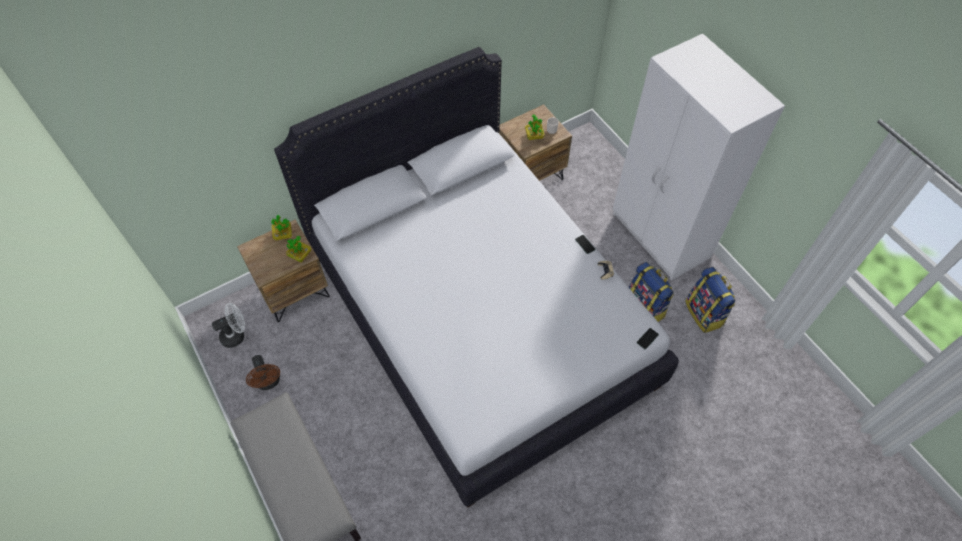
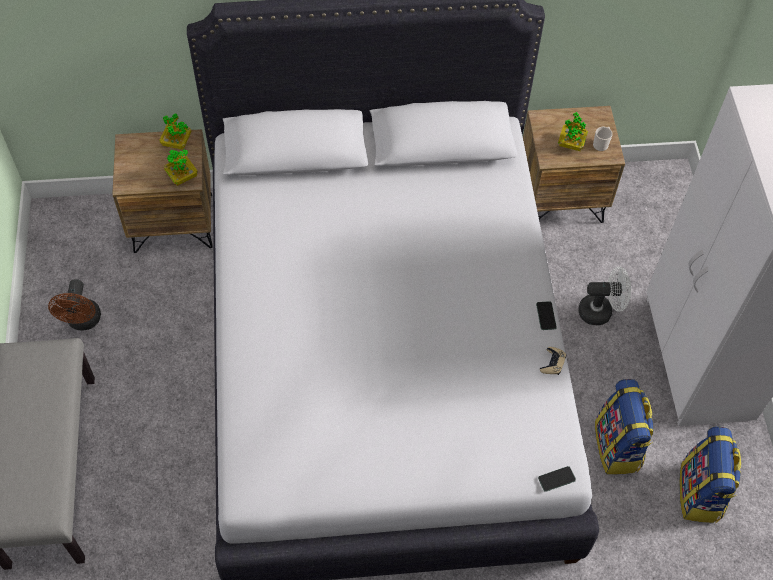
camera: 25 degrees right, 0 degrees up
(236, 335) = (78, 247): white fan -> white fan (600, 311)

